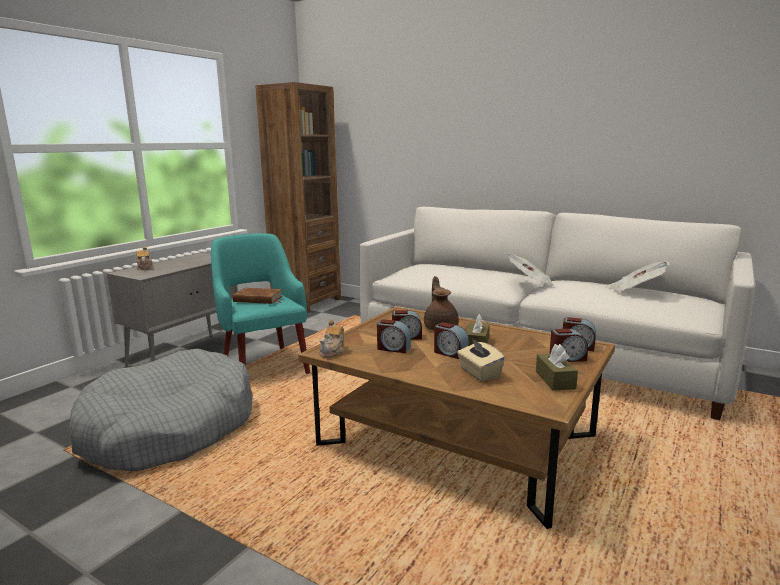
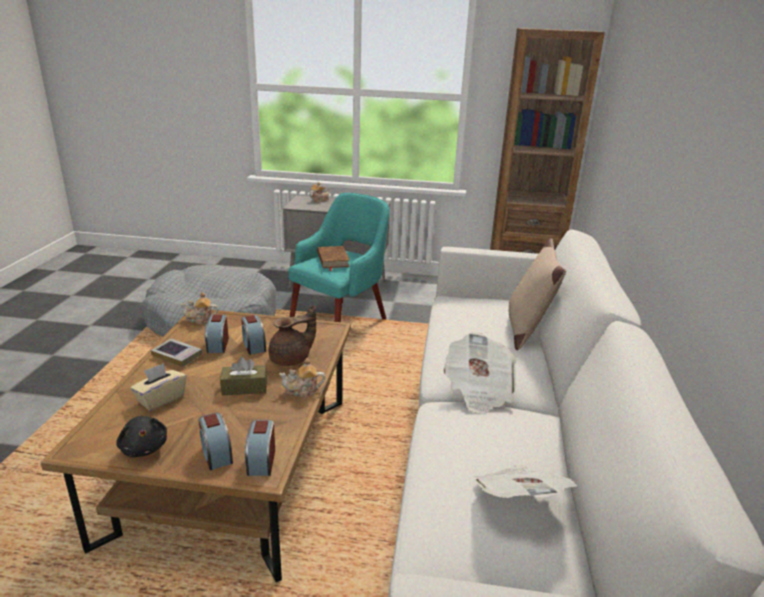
camera: 65 degrees right, 10 degrees up
(403, 363) = (177, 355): none -> book
(450, 353) = (213, 376): alarm clock -> none
(459, 267) = (527, 329): none -> beige pillow
(492, 328) = (302, 391): none -> teapot
(555, 380) = (144, 447): brown tissue box -> black plush toy

